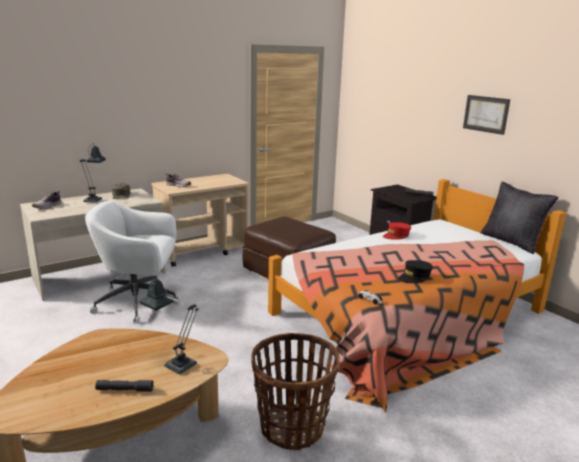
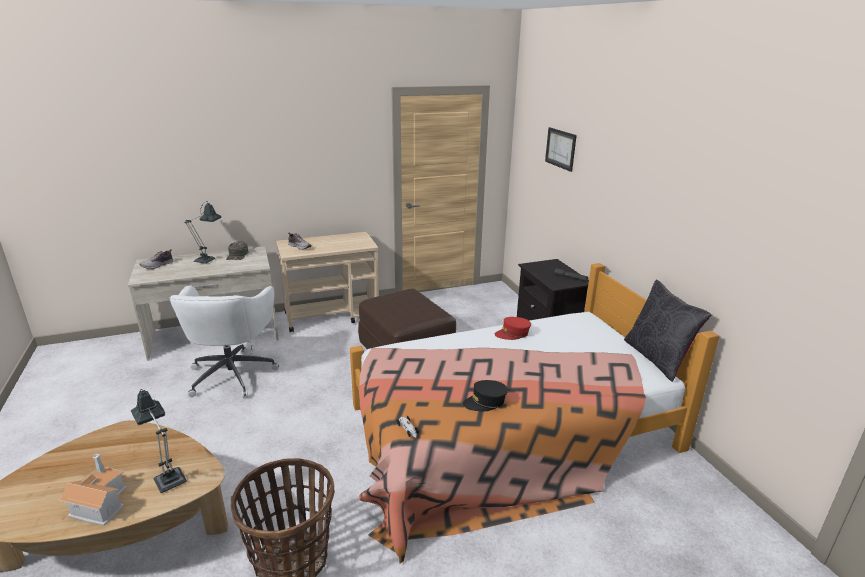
camera: 15 degrees right, 5 degrees up
(125, 390) = (99, 503): grey flashlight -> toy house
(139, 302) = (233, 374): white office chair -> white office chair turned 105 degrees counterclockwise
(486, 114) = (646, 191): picture -> picture (560, 148)

